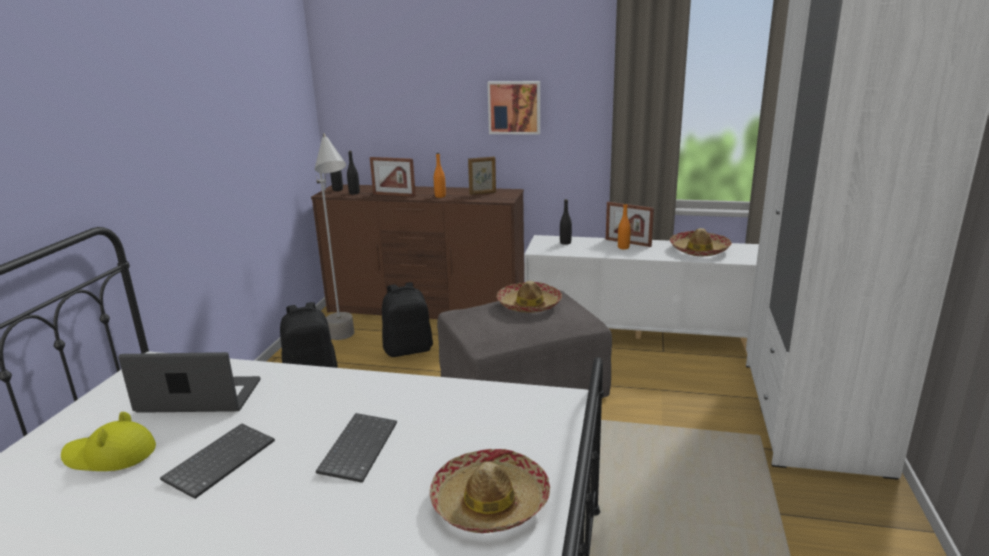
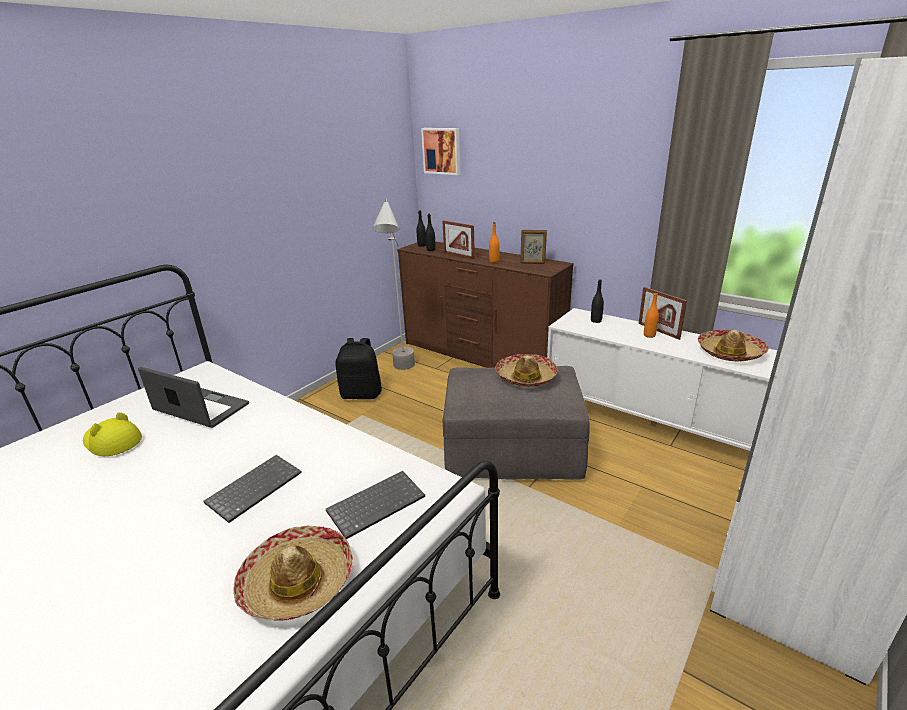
camera: 25 degrees right, 5 degrees up
(220, 460) = (164, 468): keyboard -> keyboard (376, 503)
(408, 350) = (444, 390): black backpack -> none
(514, 107) = (572, 184): picture -> picture (442, 151)

